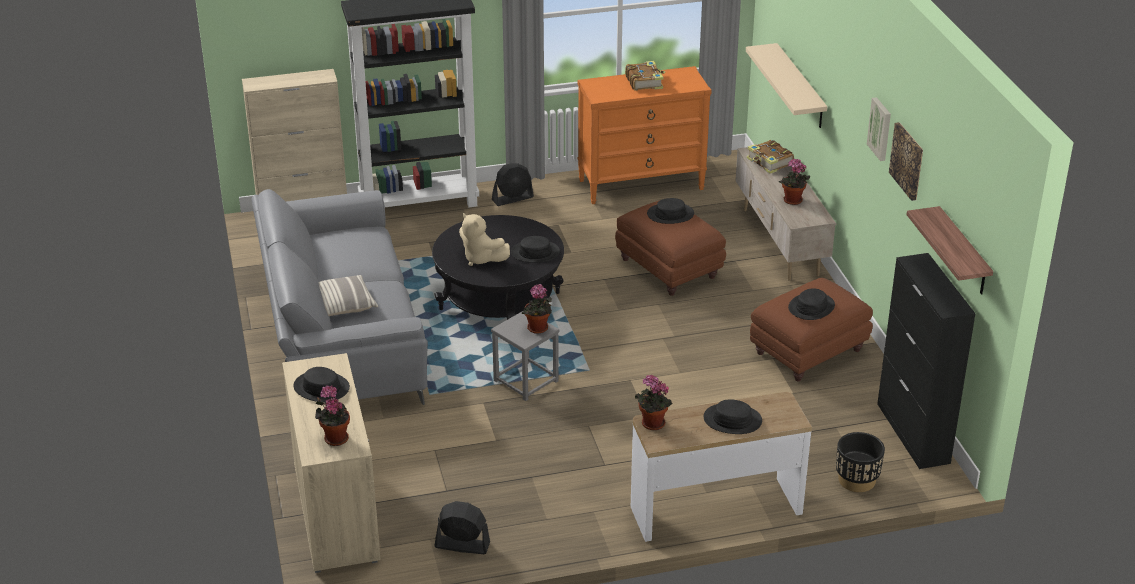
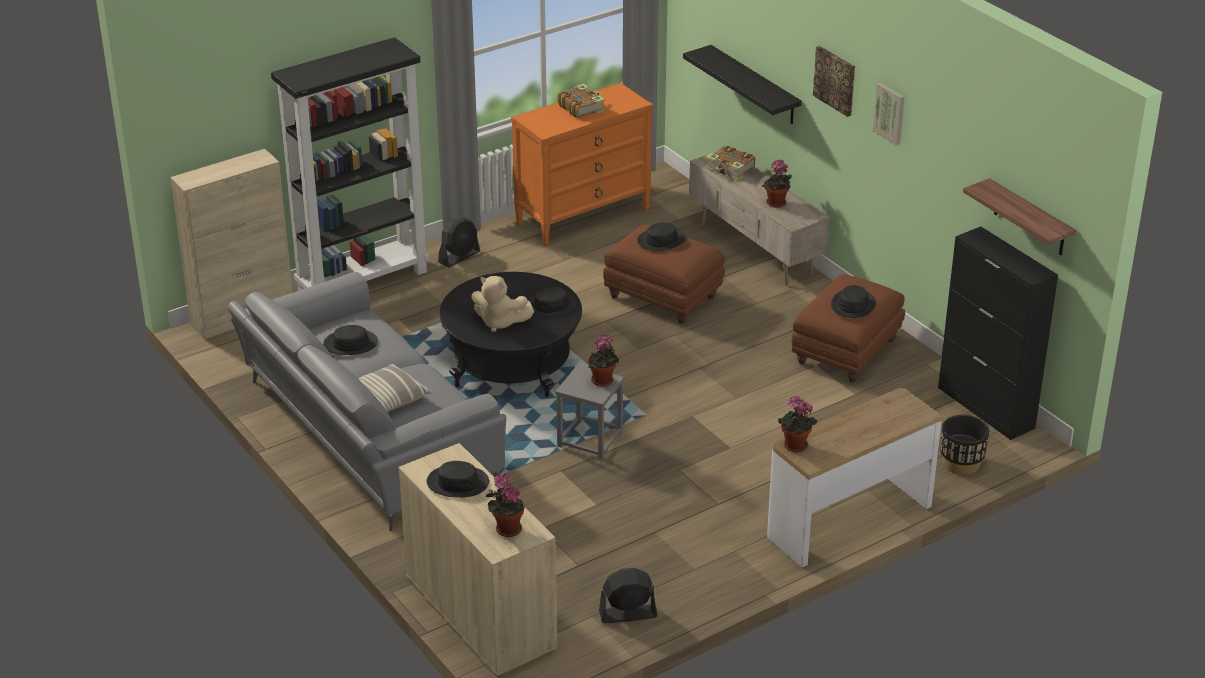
camera: 20 degrees left, 0 degrees up
(732, 420) = (866, 426): black hat -> black hat (350, 344)
(800, 86) = (754, 85): beige shelf -> black shelf
(908, 161) = (936, 140): picture -> picture (835, 80)

